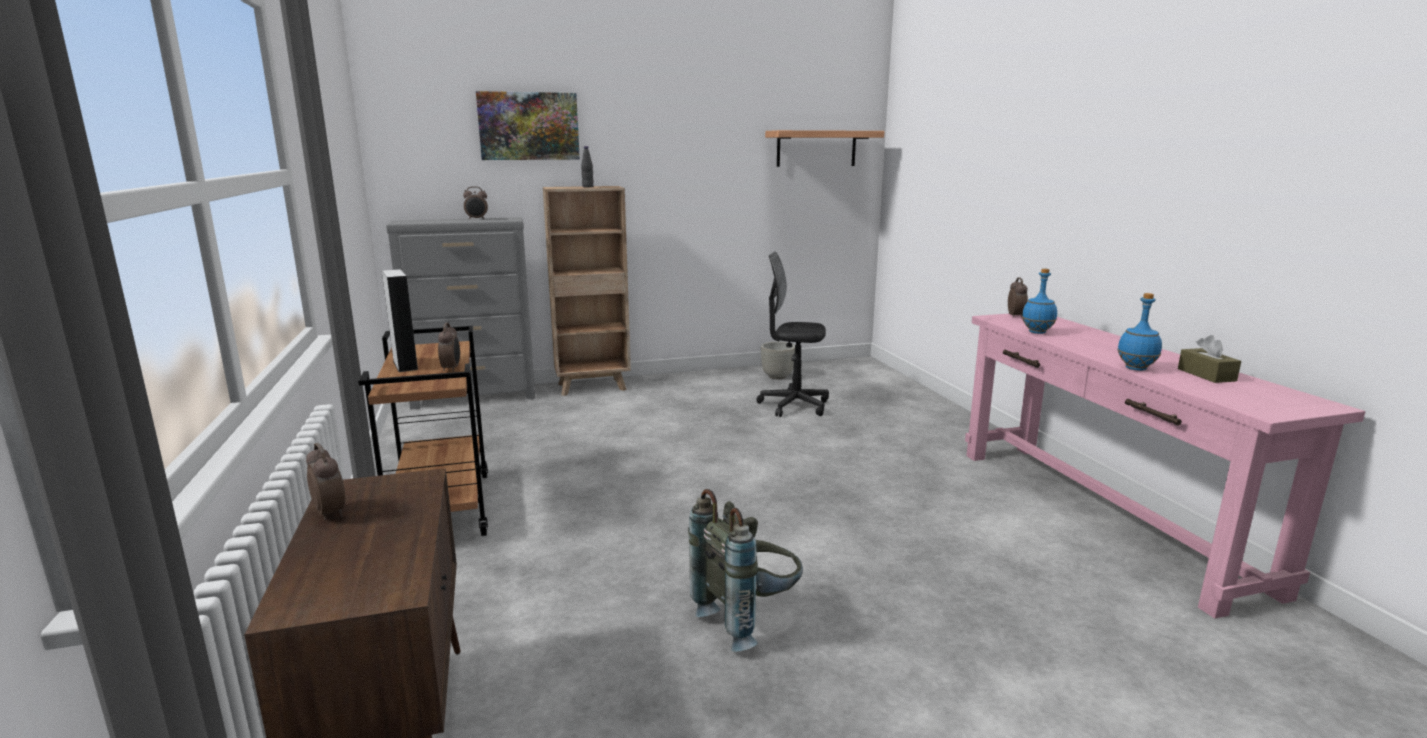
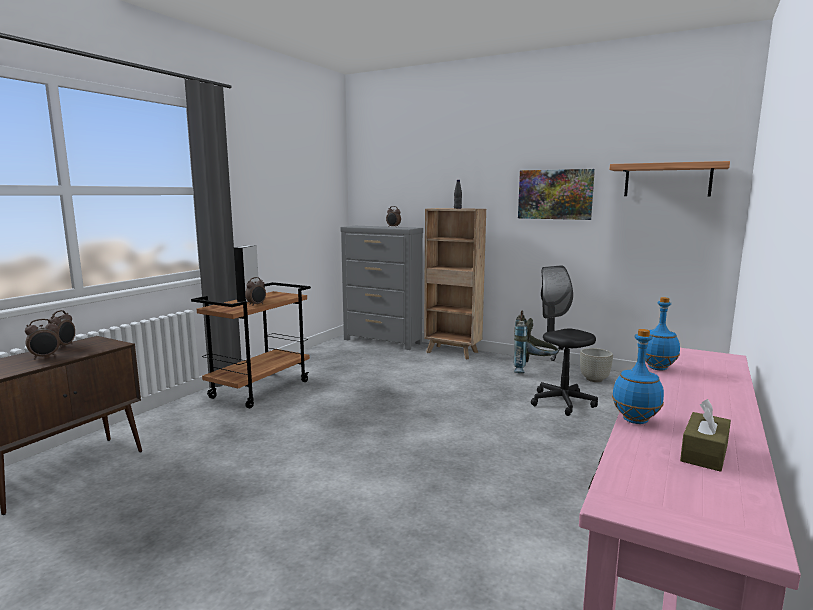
camera: 45 degrees right, 5 degrees down
(528, 126) = (434, 167): picture -> picture (555, 194)
(748, 618) = (254, 507): grey backpack -> grey backpack (533, 370)
(1016, 316) = (692, 353): alarm clock -> alarm clock (45, 357)

